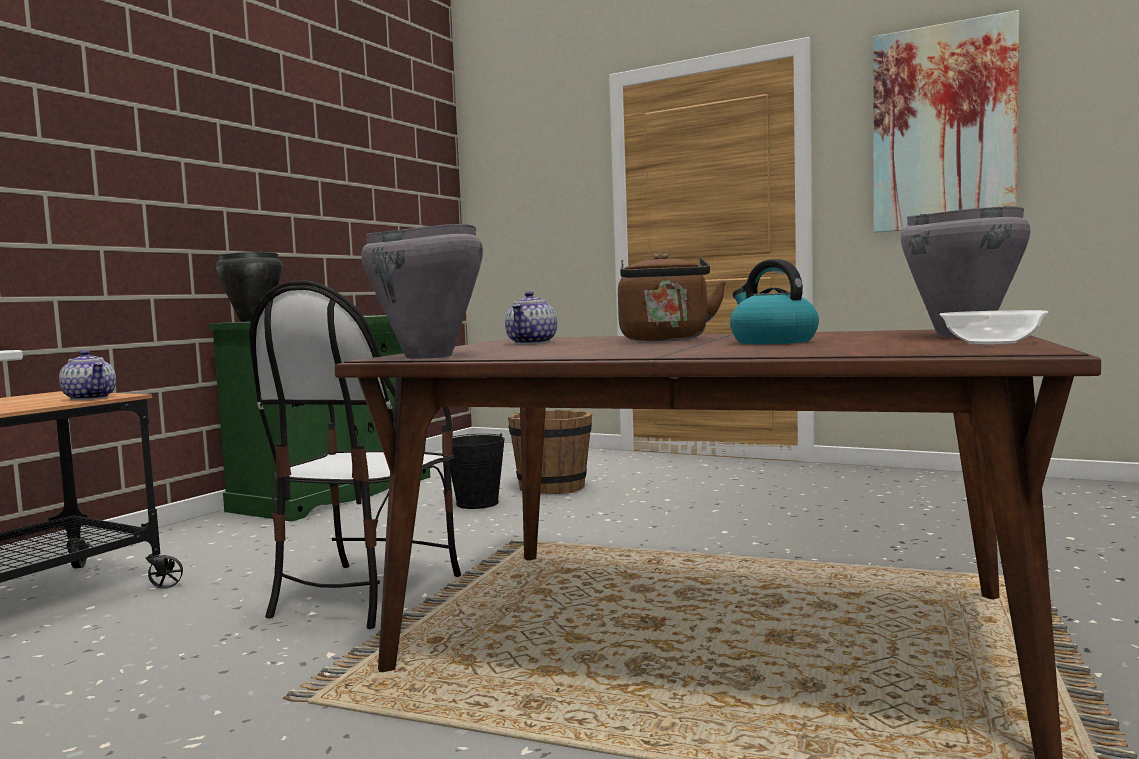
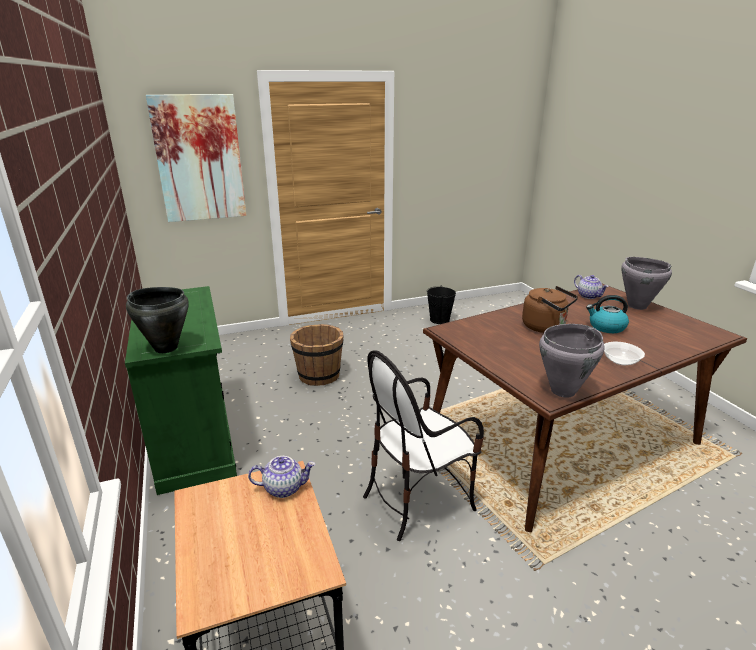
camera: 50 degrees left, 20 degrees up
(364, 593) = (418, 499): chair -> chair turned 90 degrees clockwise
(477, 503) = (310, 406): black bucket -> black bucket (440, 320)
(532, 343) = (496, 343): teapot -> teapot (589, 296)
(943, 127) = (456, 135): picture -> picture (199, 159)
(992, 343) = (683, 321): bowl -> bowl (621, 361)

